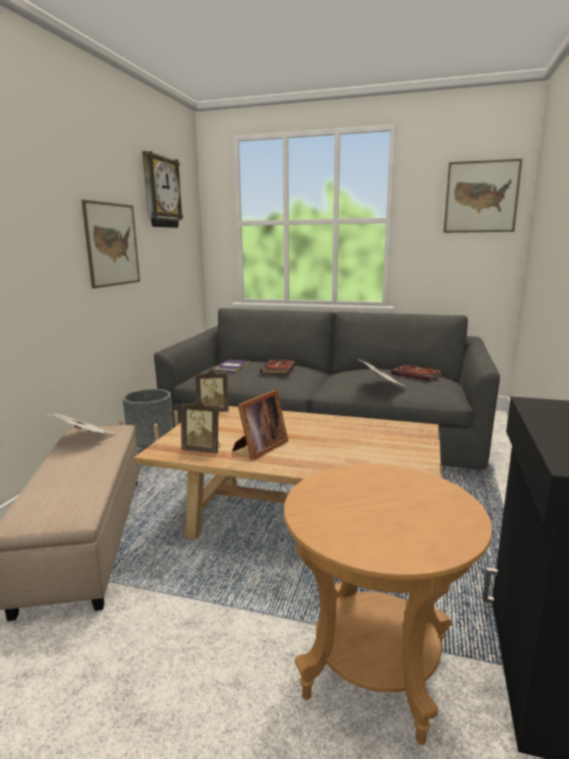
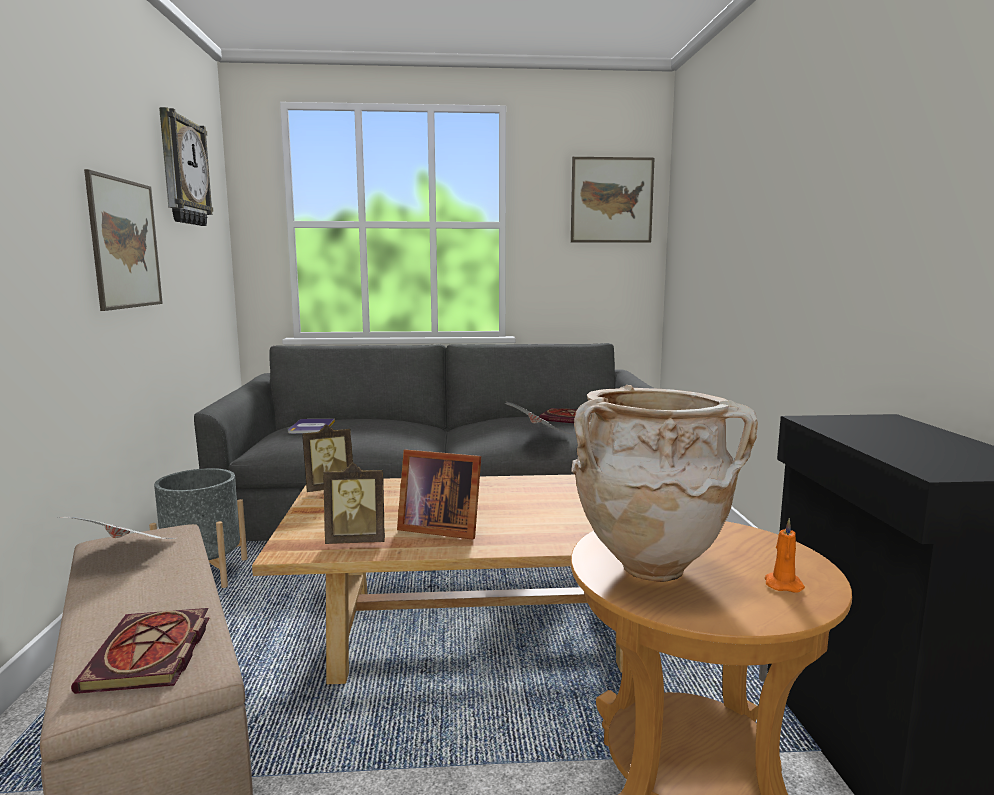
camera: 20 degrees left, 5 degrees down
(259, 448) = (438, 528): picture frame -> picture frame turned 90 degrees clockwise
(279, 369) = (385, 426): book -> book (150, 655)
(337, 504) = (647, 569): none -> beige vase
(429, 534) = (782, 584): none -> orange candle

